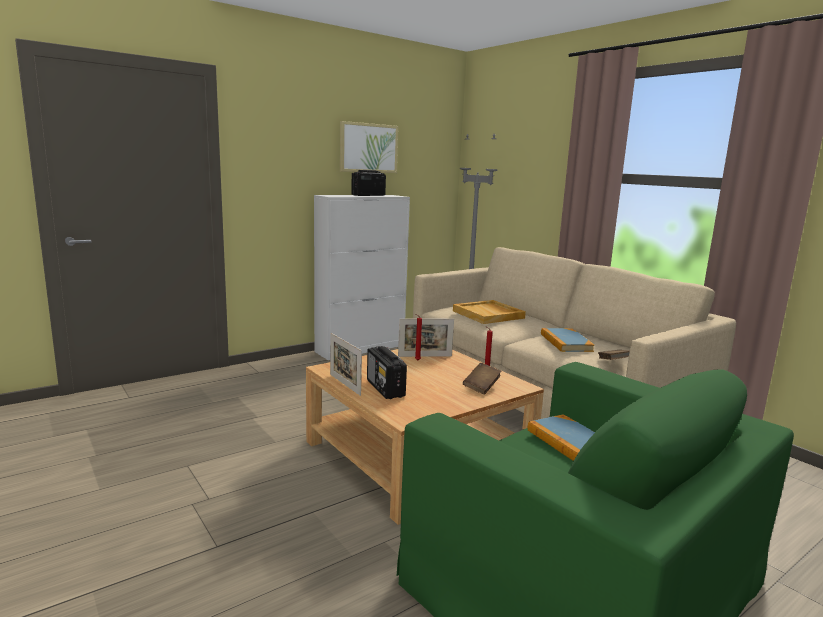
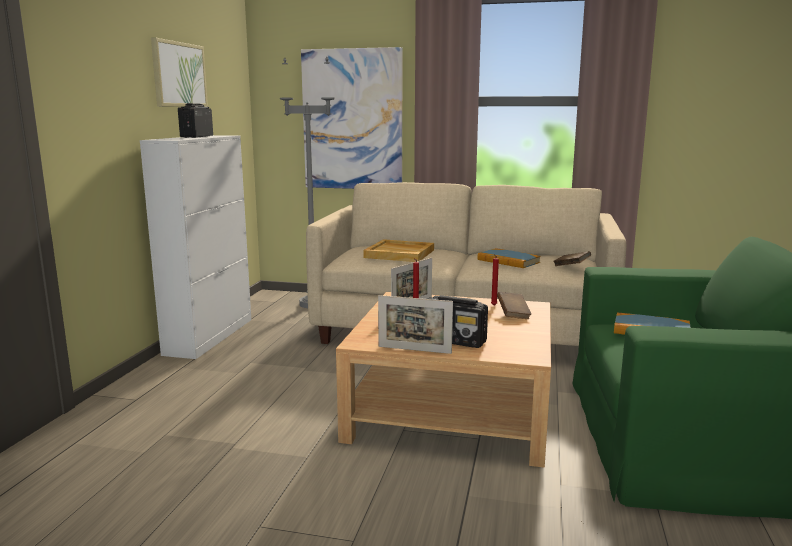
camera: 40 degrees left, 0 degrees up
(524, 190) = (352, 120): none -> picture

